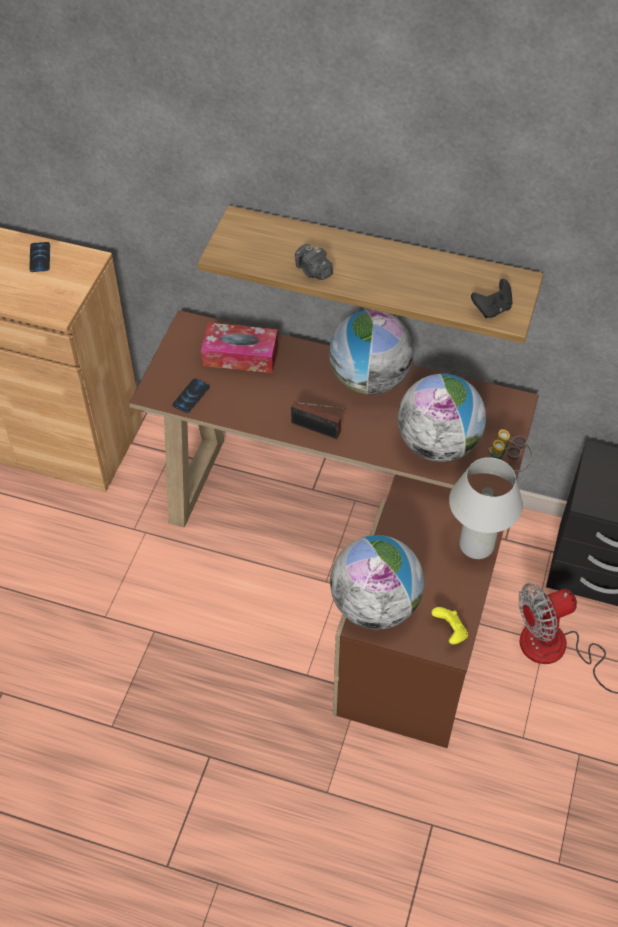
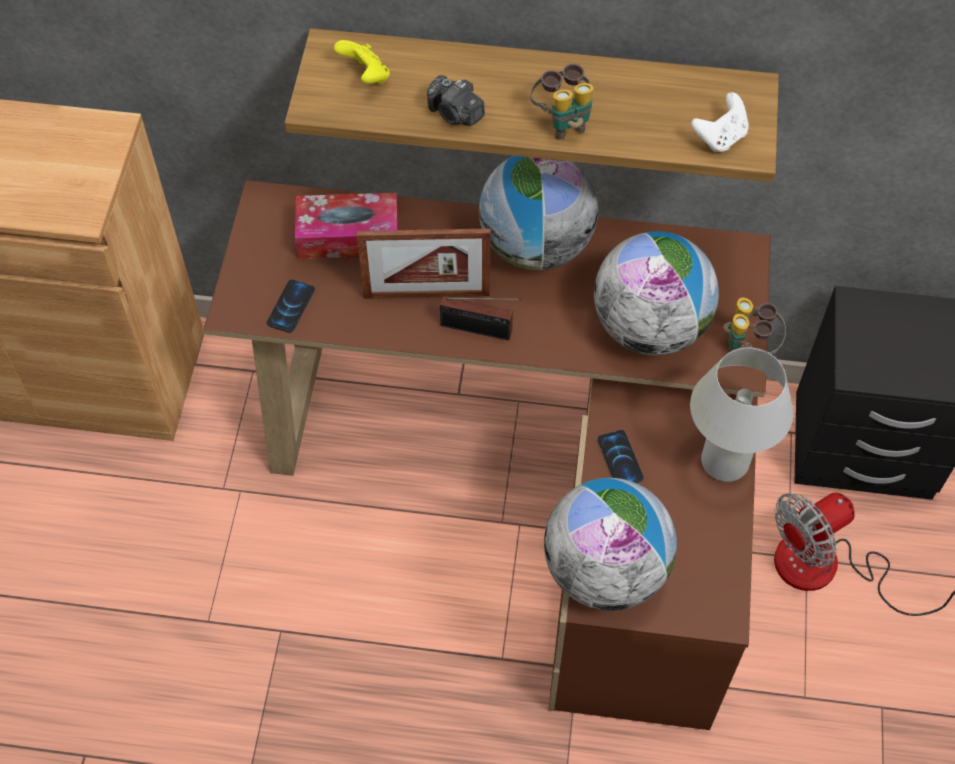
camera: 10 degrees left, 5 degrees up
(40, 257) = (37, 135): phone -> phone (620, 459)
(286, 401) = (426, 295): none -> picture frame
(385, 285) = (563, 121): none -> binoculars
(450, 632) = (715, 592): yellow game controller -> yellow game controller (365, 76)
(492, 309) = (720, 137): black game controller -> white game controller

